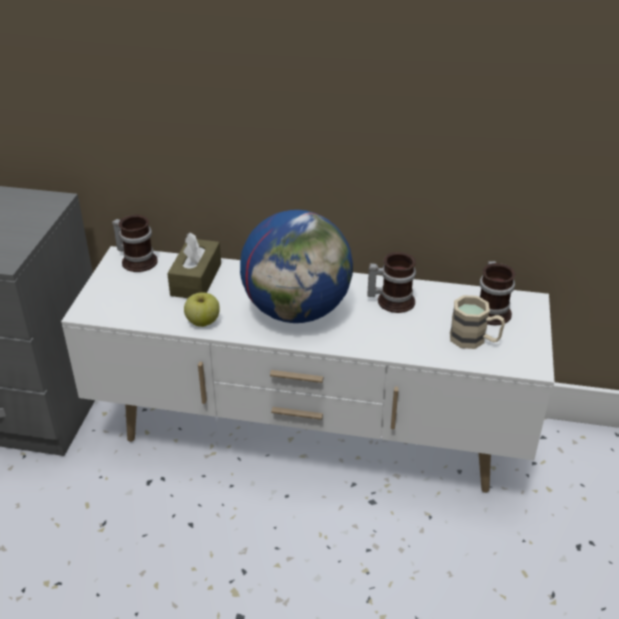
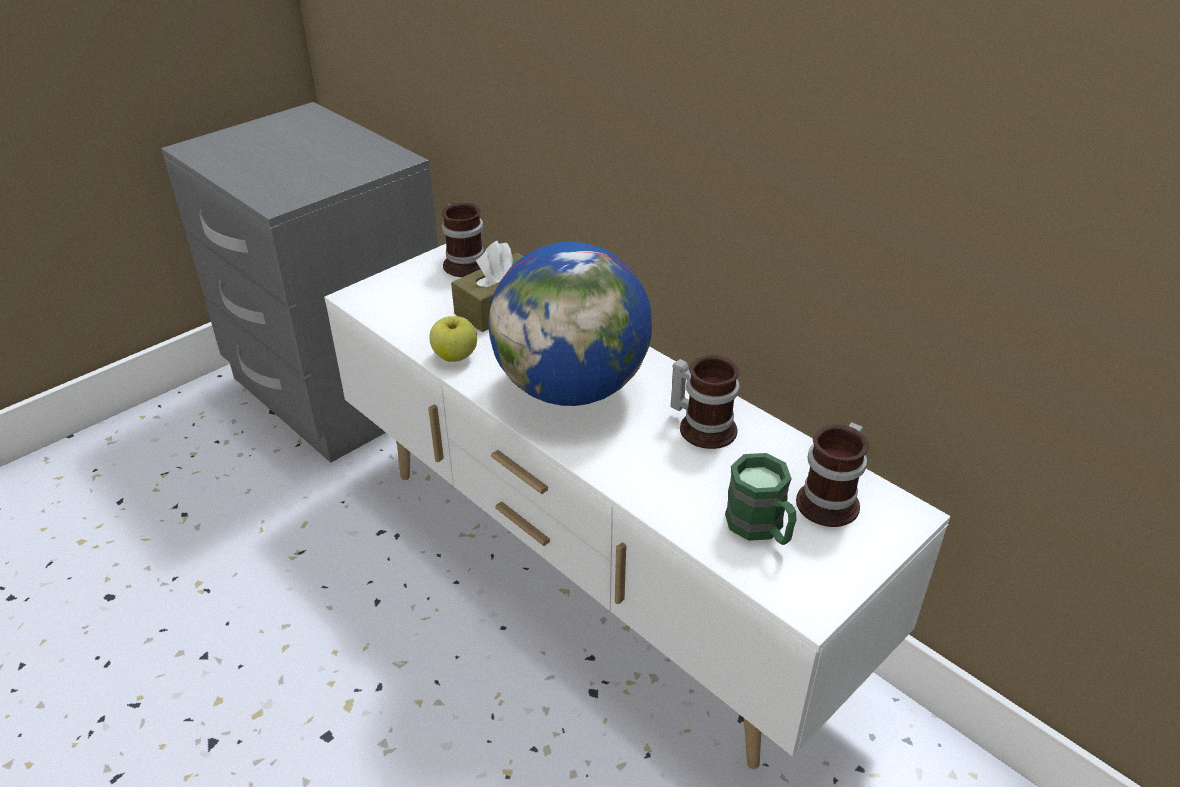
camera: 35 degrees right, 0 degrees up
(474, 340) = (761, 528): beige mug -> green mug

